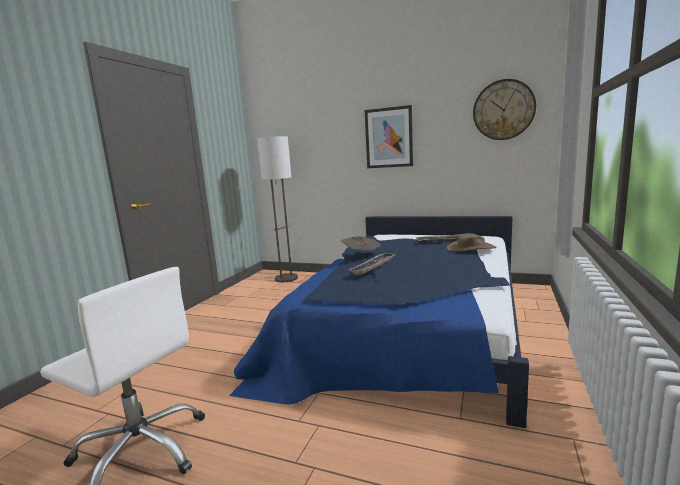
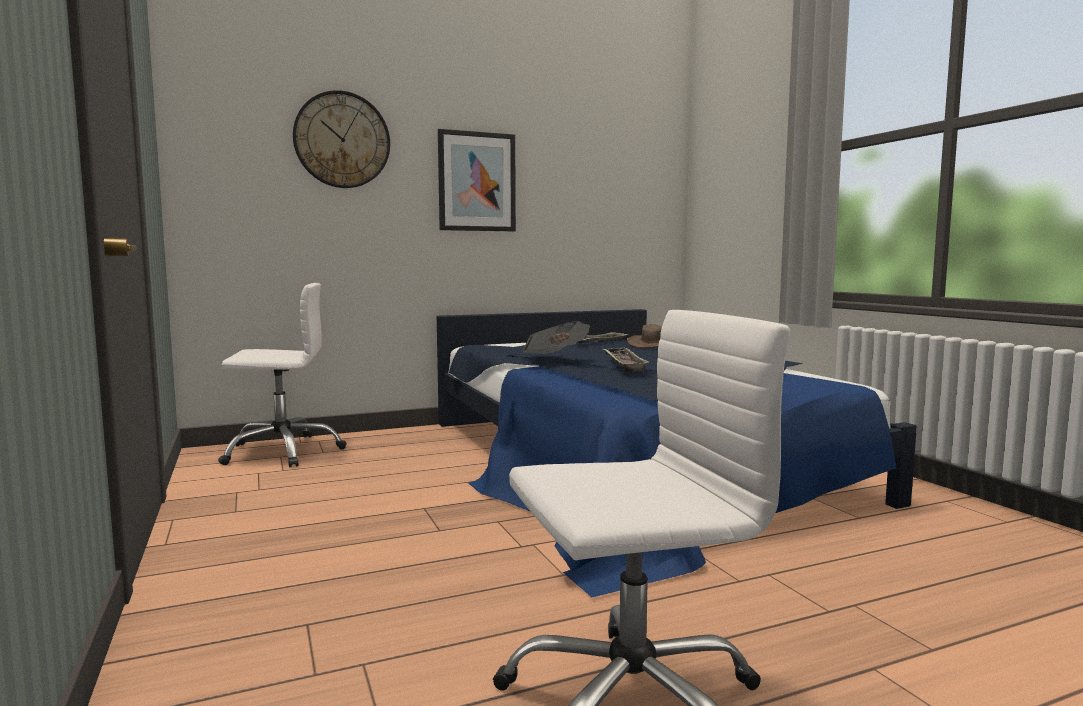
camera: 45 degrees left, 5 degrees down
(286, 278) = (283, 451): floor lamp -> white office chair
(503, 110) = (630, 164): wall clock -> wall clock (342, 140)

